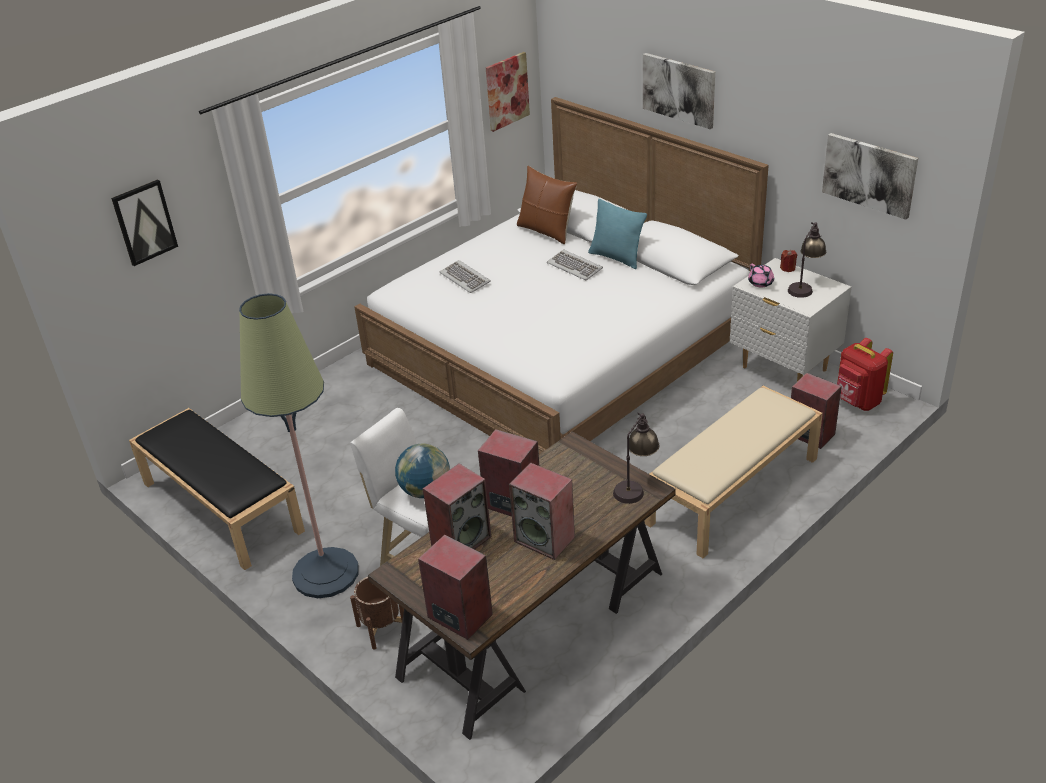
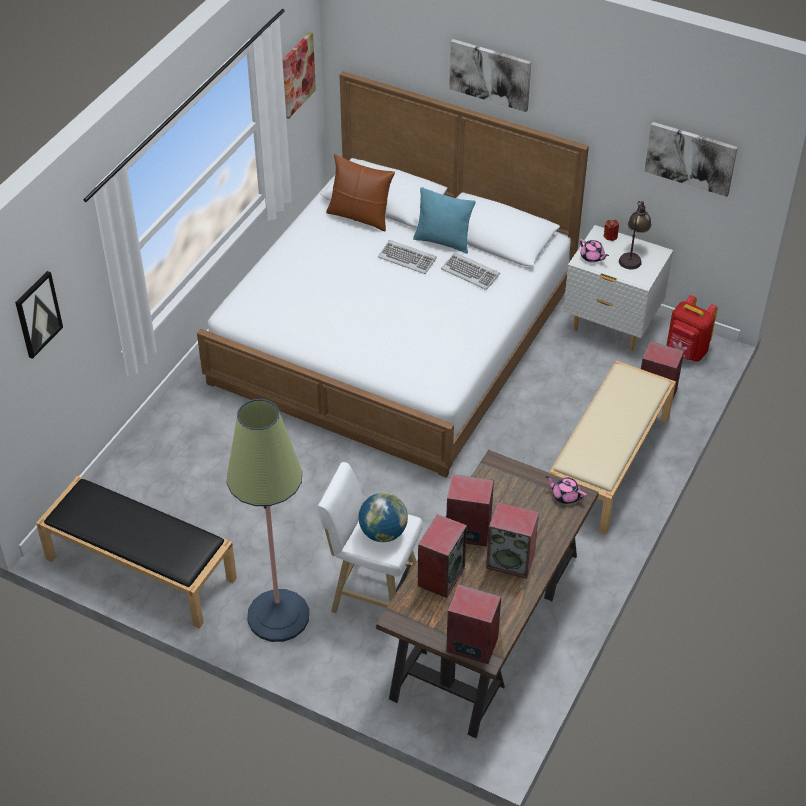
camera: 20 degrees left, 10 degrees up
(382, 629) = (356, 658): brown planter -> none
(465, 278) = (305, 288): keyboard -> keyboard (470, 272)
(635, 486) = (565, 496): table lamp -> pink teapot

